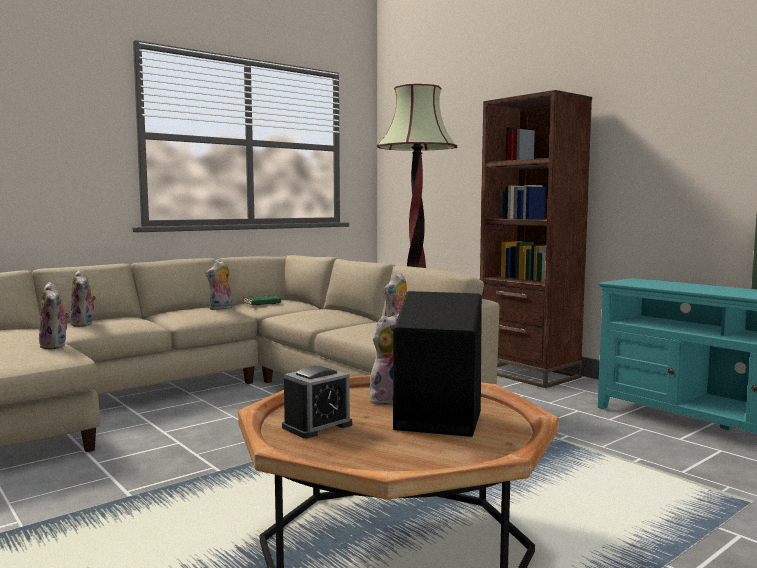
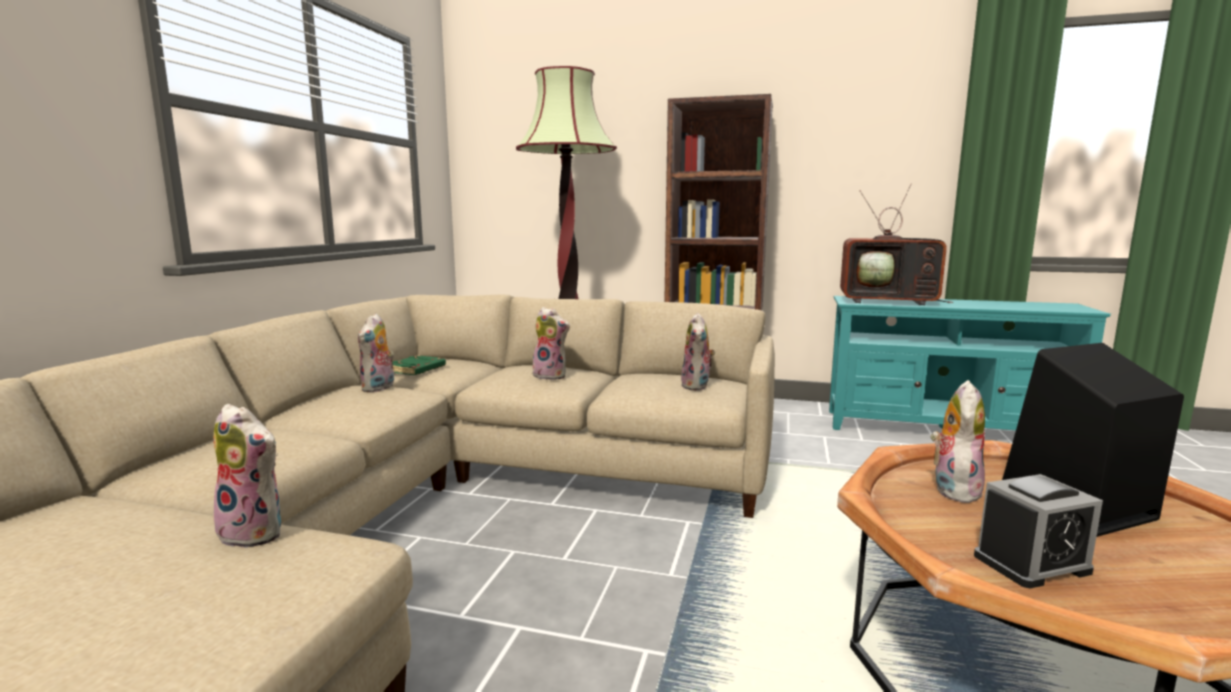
camera: 35 degrees left, 5 degrees up
(84, 324) = (196, 465): plush toy -> plush toy (551, 376)
(317, 426) = (1031, 564): alarm clock -> alarm clock turned 60 degrees clockwise
(661, 284) = (890, 301): none -> television

